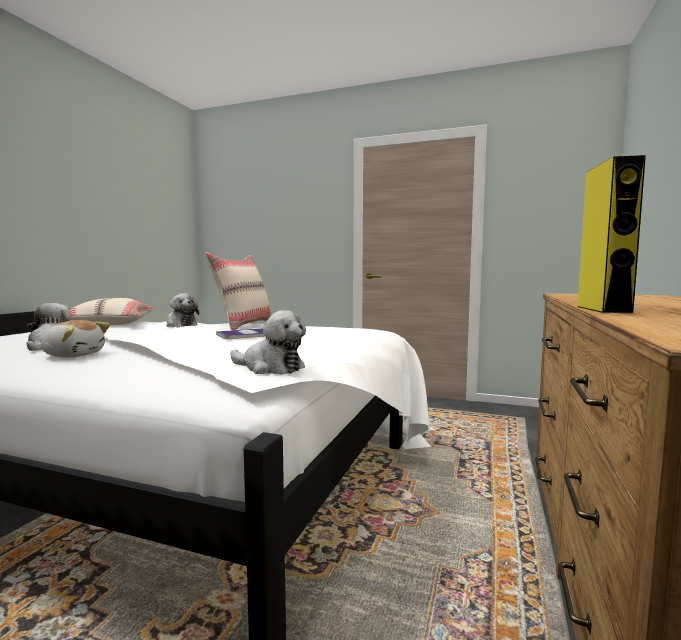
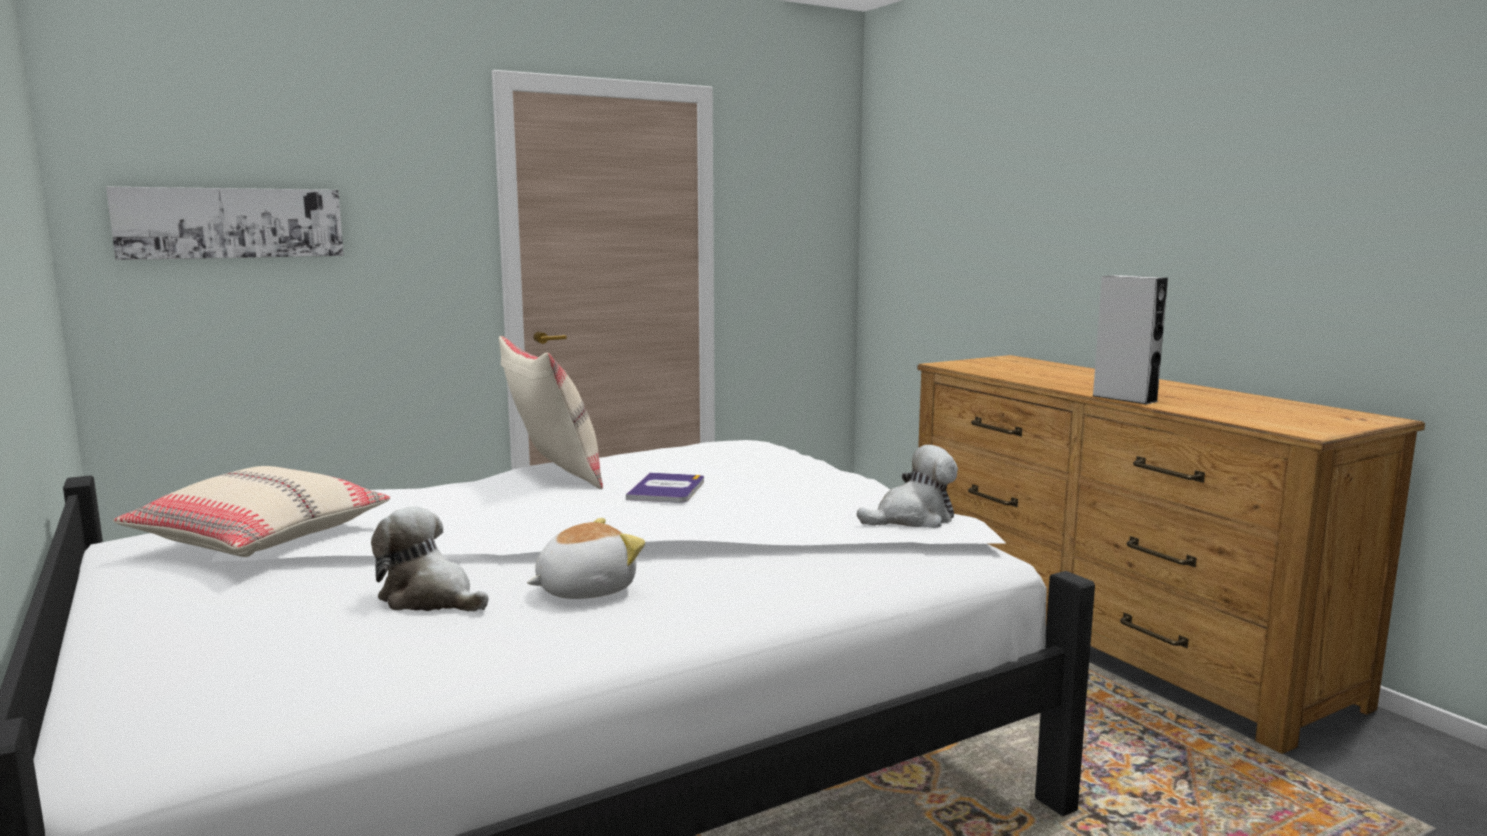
camera: 50 degrees left, 5 degrees up
(180, 325) = (423, 501): plush toy -> none
(247, 220) = (231, 223): none -> picture
(603, 309) = (1124, 398): yellow speaker -> grey speaker

